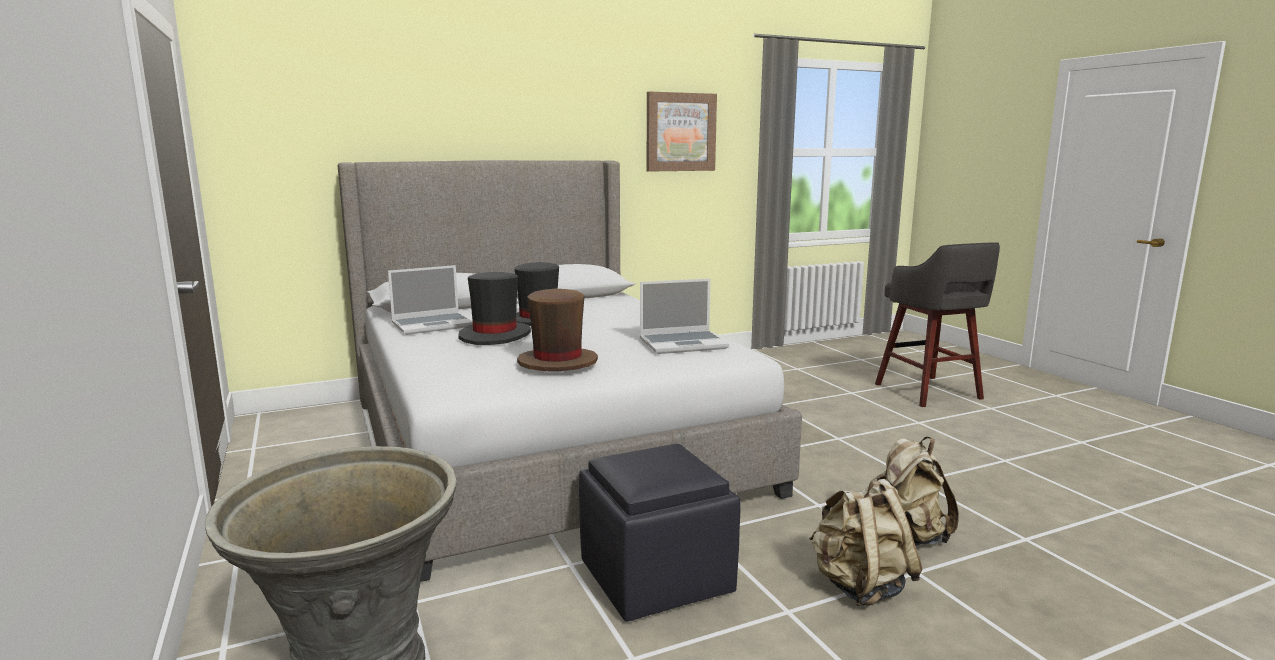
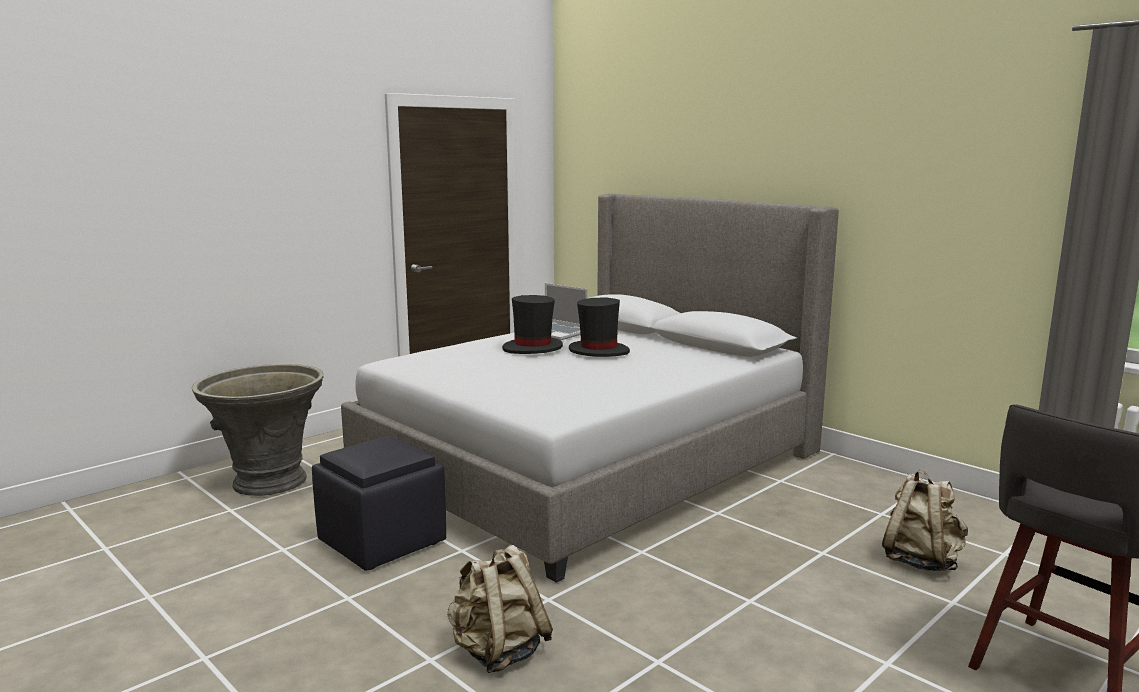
camera: 70 degrees right, 0 degrees up
(557, 362) = (468, 371): brown hat -> none
(680, 132) = (949, 175): picture -> none
(683, 344) = (569, 397): laptop -> none
(860, 586) = (394, 629): beige backpack -> beige backpack (920, 561)

